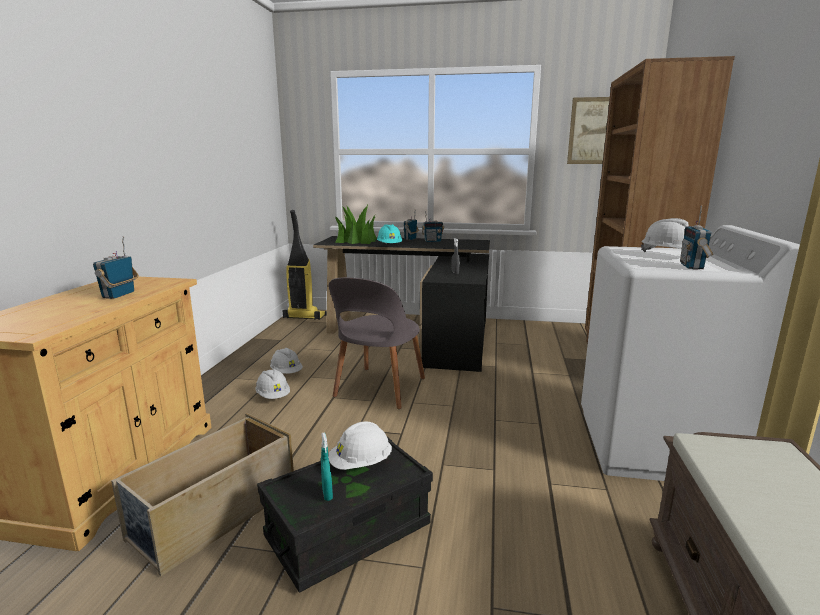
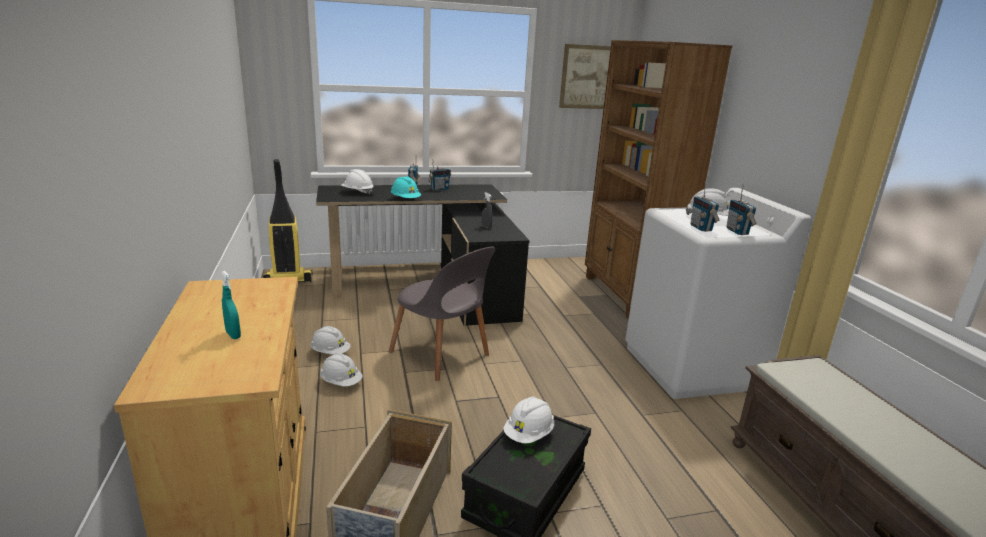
camera: 25 degrees left, 5 degrees up
(119, 295) = (251, 311): radio -> radio (701, 228)
(327, 494) = (526, 467): turquoise spray bottle -> turquoise spray bottle (233, 335)
(356, 240) = (357, 192): potted plant -> white hard hat
(378, 389) = (441, 355): grey chair -> grey chair turned 45 degrees counterclockwise

